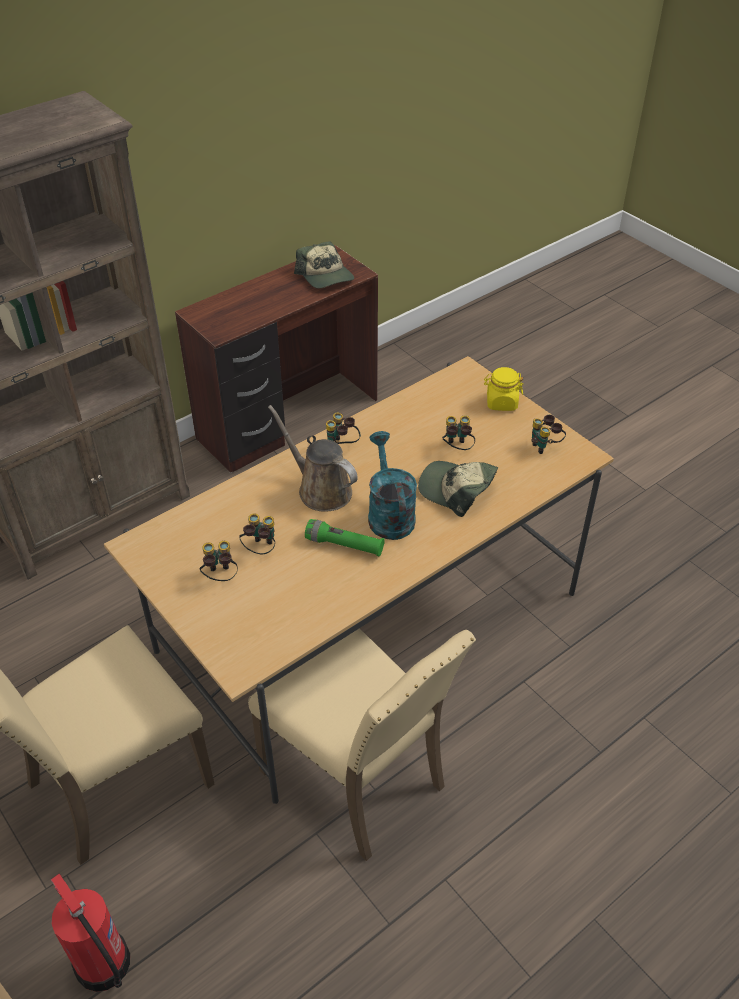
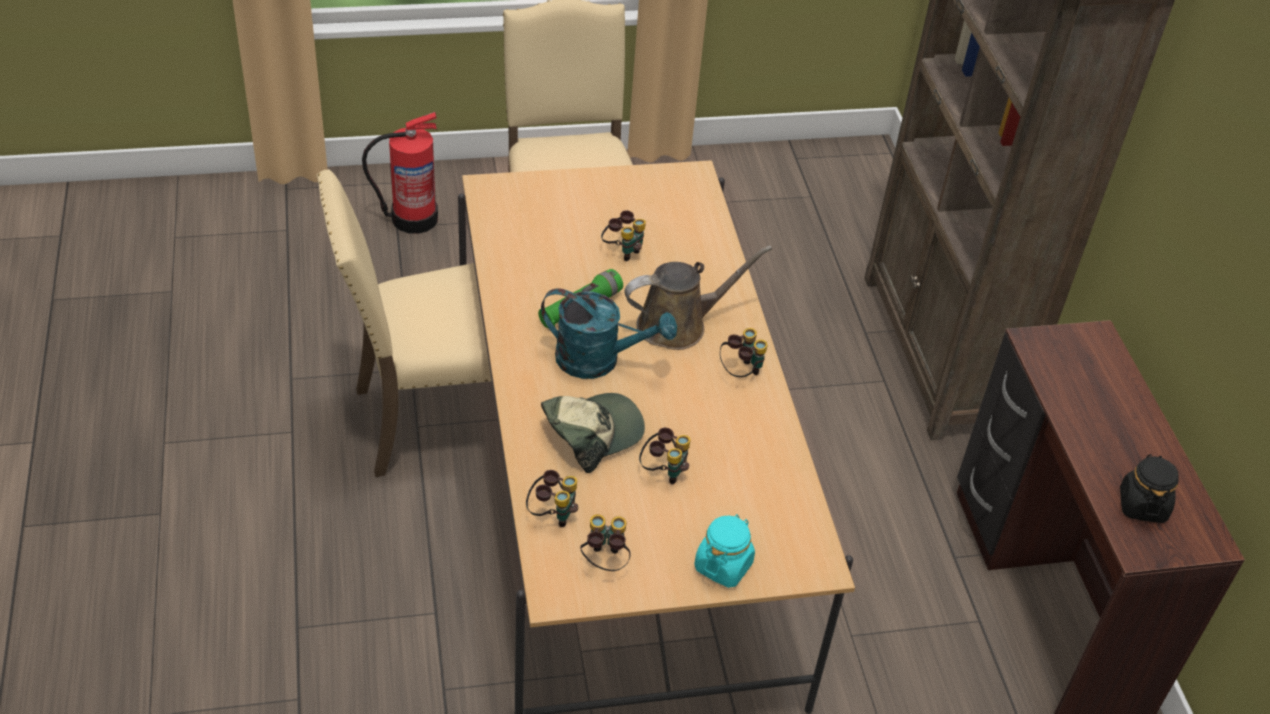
camera: 115 degrees right, 0 degrees up
(220, 576) = (607, 213): binoculars -> binoculars (552, 514)
(325, 276) = (1142, 505): cap -> black jar
(501, 402) = (723, 565): yellow jar -> turquoise jar

